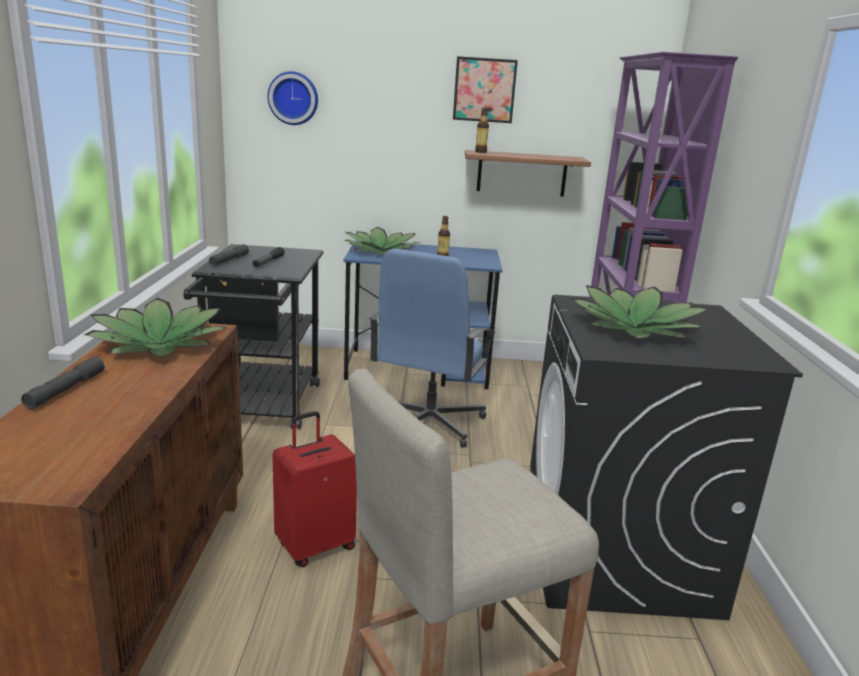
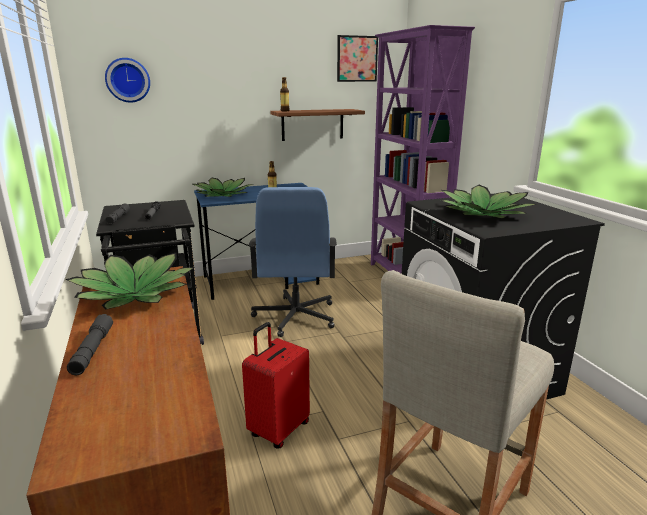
camera: 20 degrees left, 0 degrees up
(484, 90) = (279, 64): picture -> picture (357, 59)

